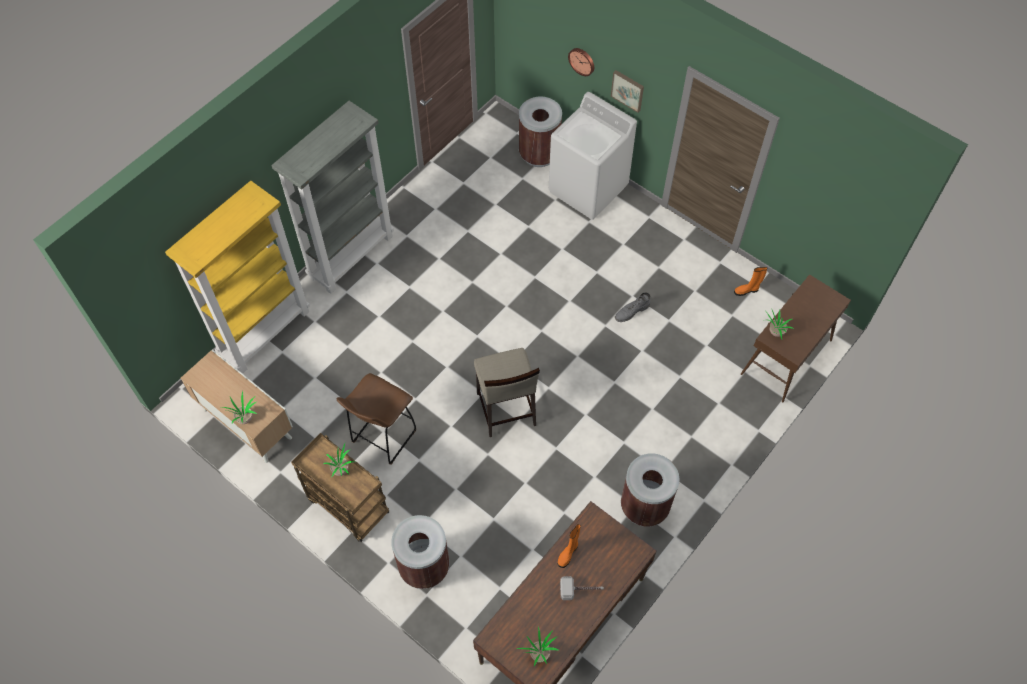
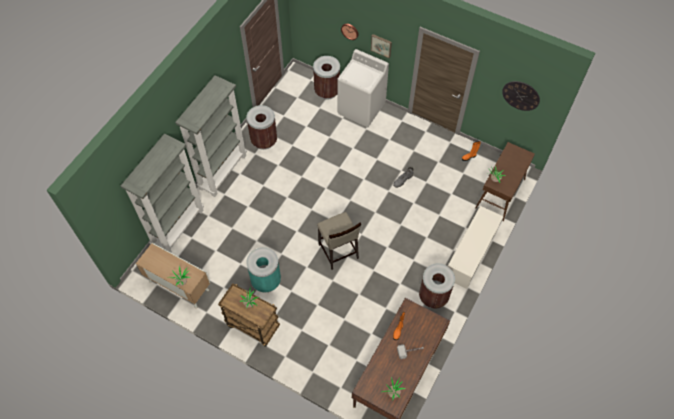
camera: 10 degrees left, 0 degrees up
(265, 333) = (178, 227): yellow bookcase -> grey bookcase
(382, 438) = (266, 281): brown stool -> turquoise trash can
(424, 566) = (307, 355): brown trash can -> brown trash can (264, 140)
(718, 450) = (470, 256): none -> white shoe rack
(839, 201) = (521, 95): none -> wall clock

